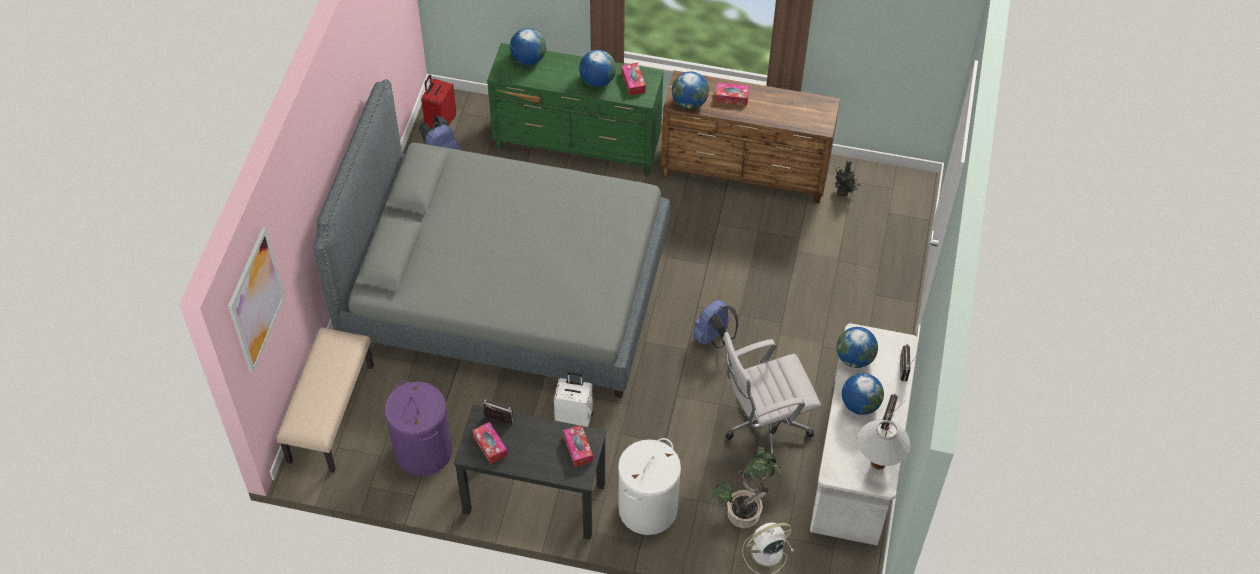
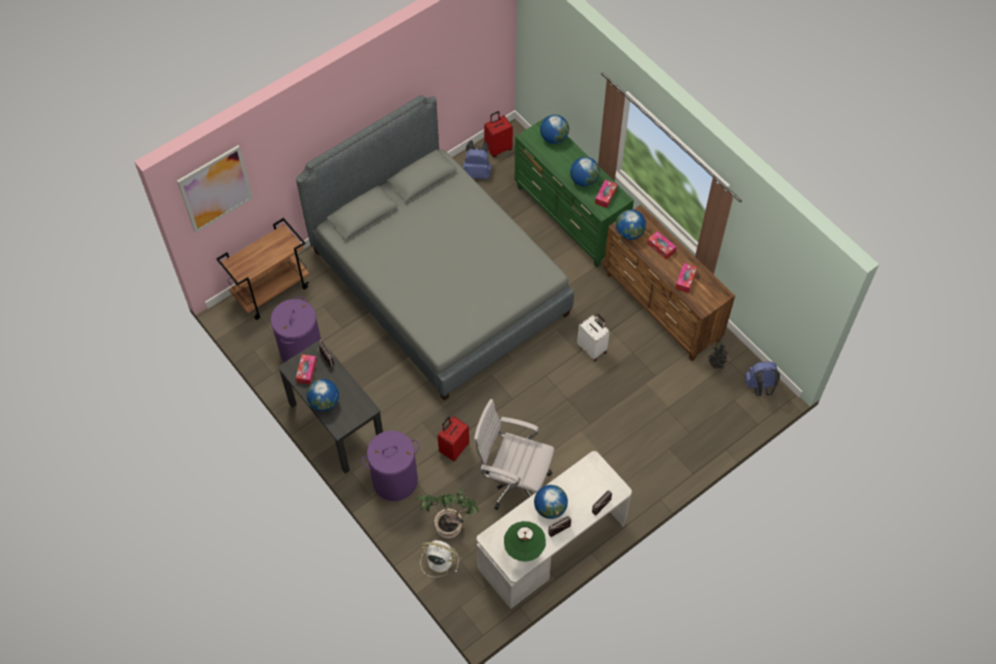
camera: 40 degrees right, 5 degrees up
(330, 413) = (272, 290): beige bench -> brown cart
(574, 419) = (404, 393): white suitcase -> white suitcase (592, 348)
(578, 448) = (354, 410): tissue box -> tissue box (685, 280)
(647, 508) = (395, 480): white laundry basket -> purple laundry basket
(676, 436) = (453, 448): none -> red suitcase
(714, 338) = (536, 403): blue backpack -> blue backpack (760, 387)
(854, 358) = (576, 476): globe -> globe (324, 402)
(878, 464) = (524, 554): white table lamp -> green table lamp

